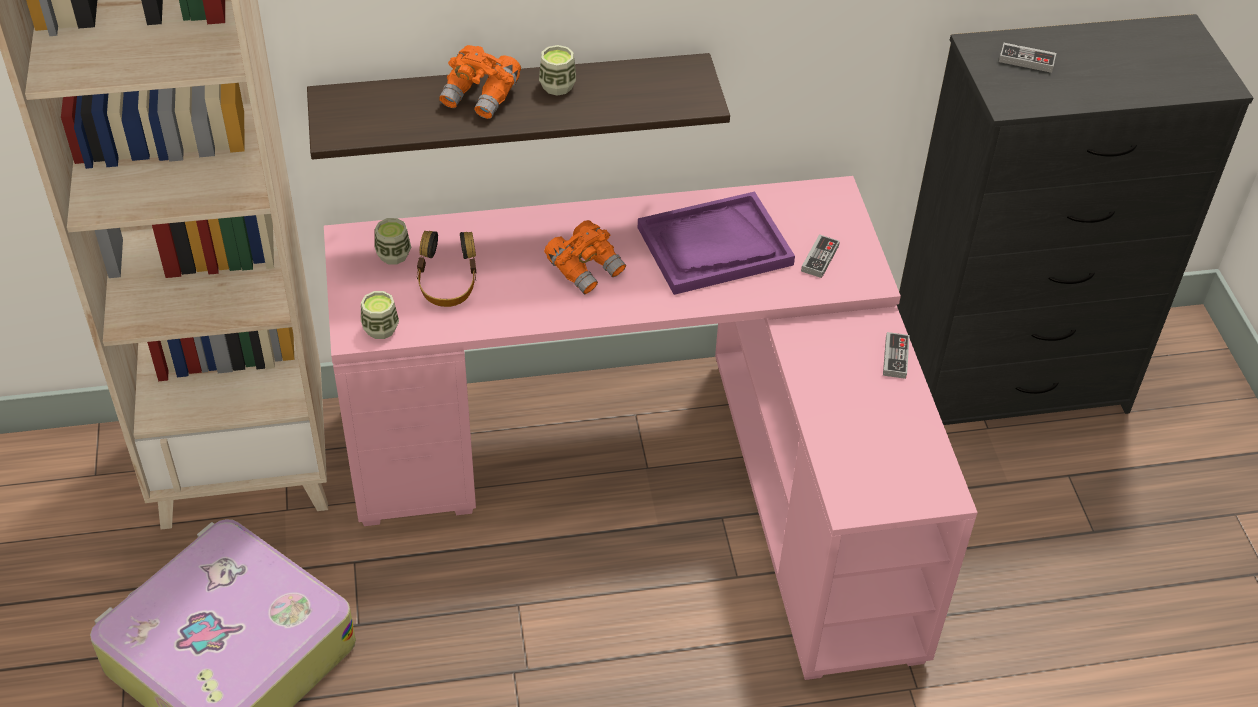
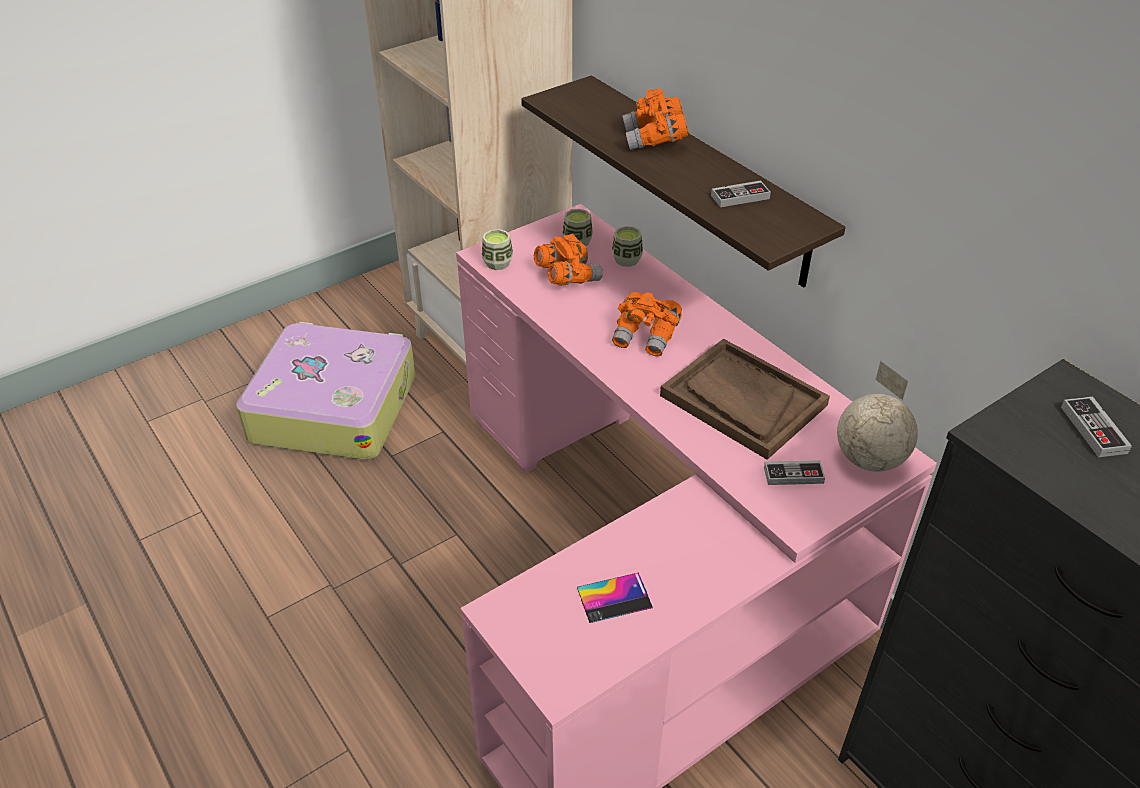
camera: 65 degrees right, 5 degrees down
(448, 285) = (567, 276): headphones -> orange binoculars
(557, 86) = (706, 167): cup -> cup (626, 259)
(714, 246) = (742, 400): purple tray -> brown tray
(827, 208) = (869, 459): none -> globe
(874, 426) = (614, 598): none -> phone
(895, 357) = (722, 585): game controller -> game controller (740, 197)

